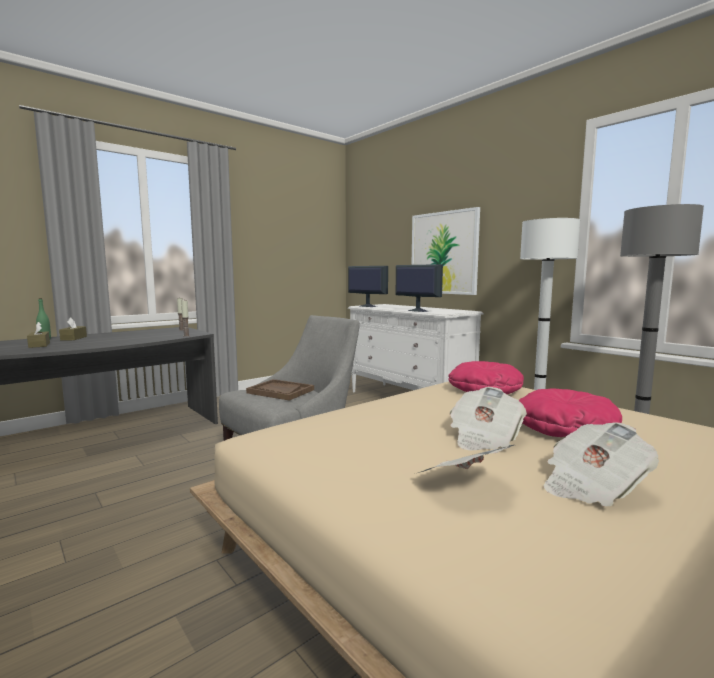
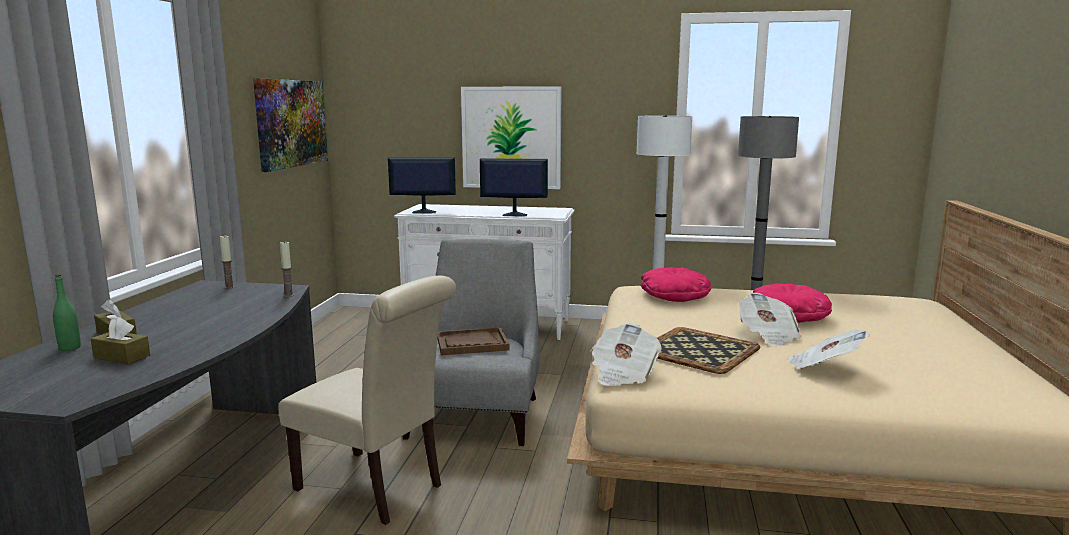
camera: 40 degrees left, 5 degrees up
(154, 472) = (376, 489): none -> beige chair
(306, 245) = (291, 123): none -> picture
(375, 431) = (699, 351): none -> tray
(591, 487) = (871, 347): newspaper -> newspaper (623, 374)

